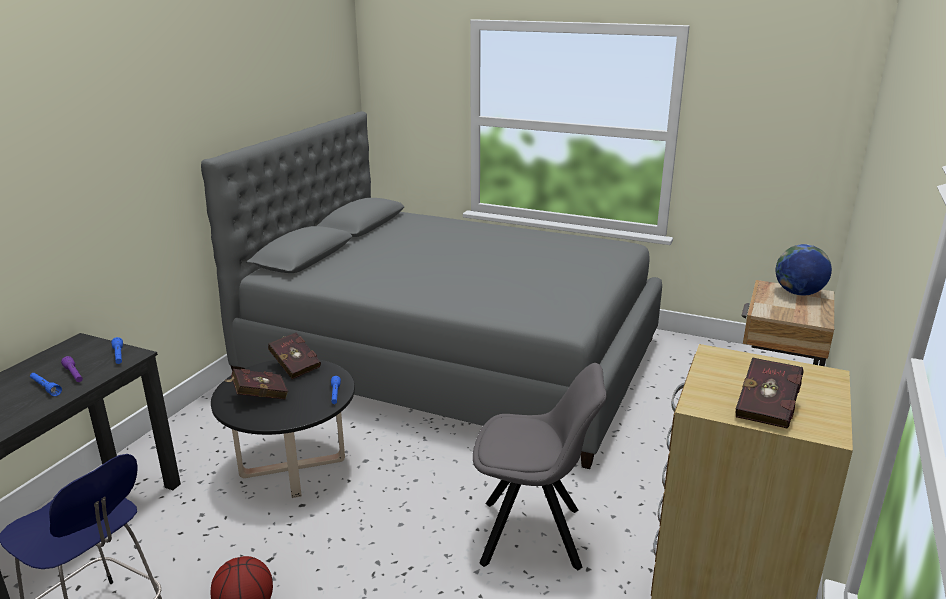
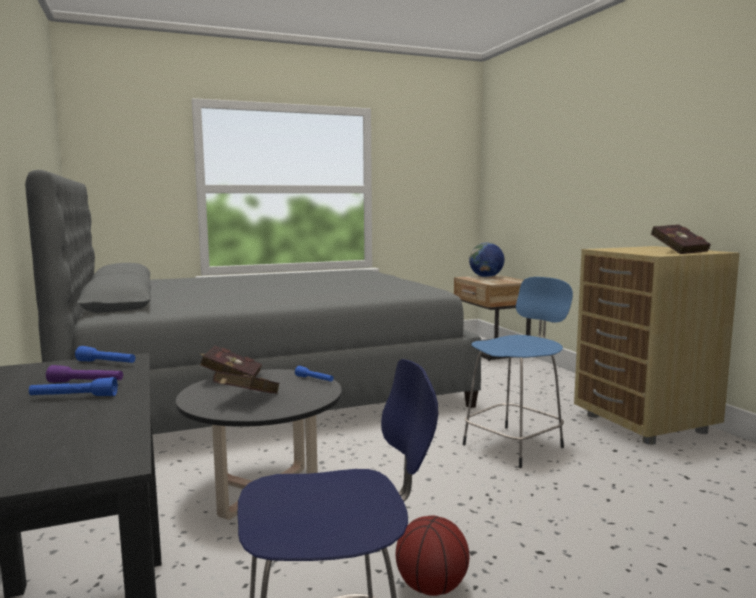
camera: 45 degrees left, 15 degrees down
(532, 535) = (515, 445): grey chair -> blue stool

